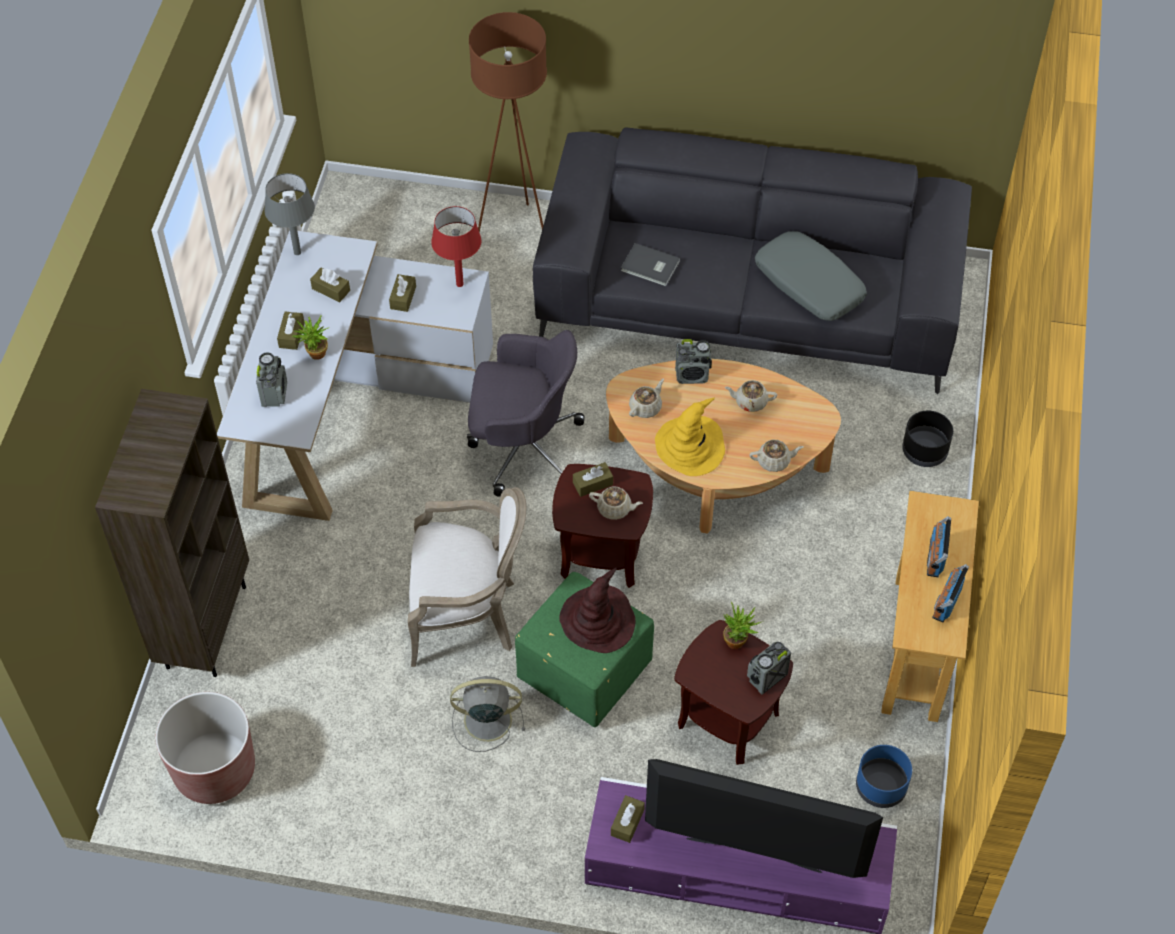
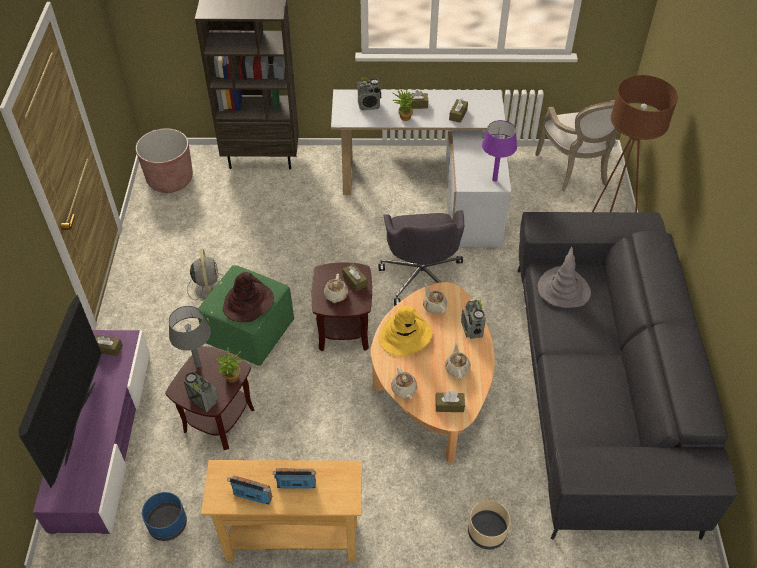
camera: 80 degrees right, 5 degrees down
(297, 252) = (483, 96): grey table lamp -> grey table lamp (198, 364)
(403, 297) = (473, 155): brown tissue box -> brown tissue box (449, 405)
(459, 284) = (494, 179): red table lamp -> purple table lamp
(468, 616) = (284, 269): armchair -> armchair (576, 171)
(646, 407) = (434, 306): beige teapot -> beige teapot turned 150 degrees counterclockwise
(650, 267) = (563, 289): grey book -> grey hat
(808, 284) = (586, 392): grey pillow -> none
(925, 451) = (487, 532): black planter -> beige planter

